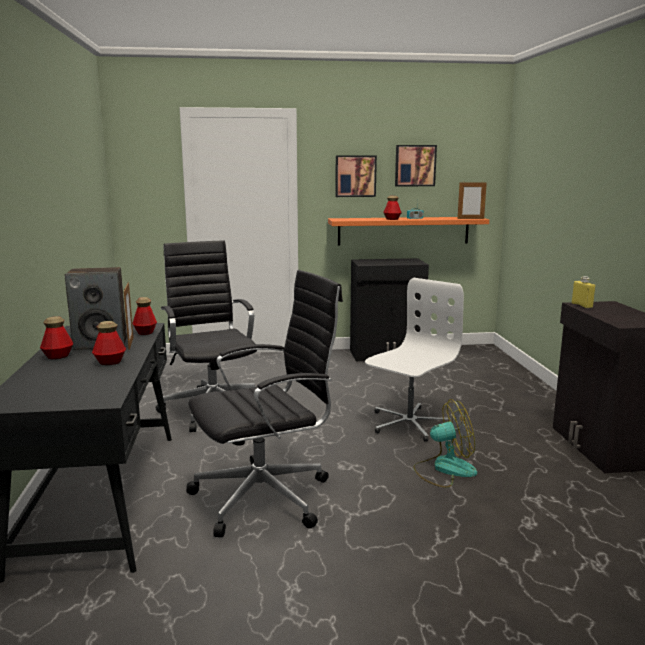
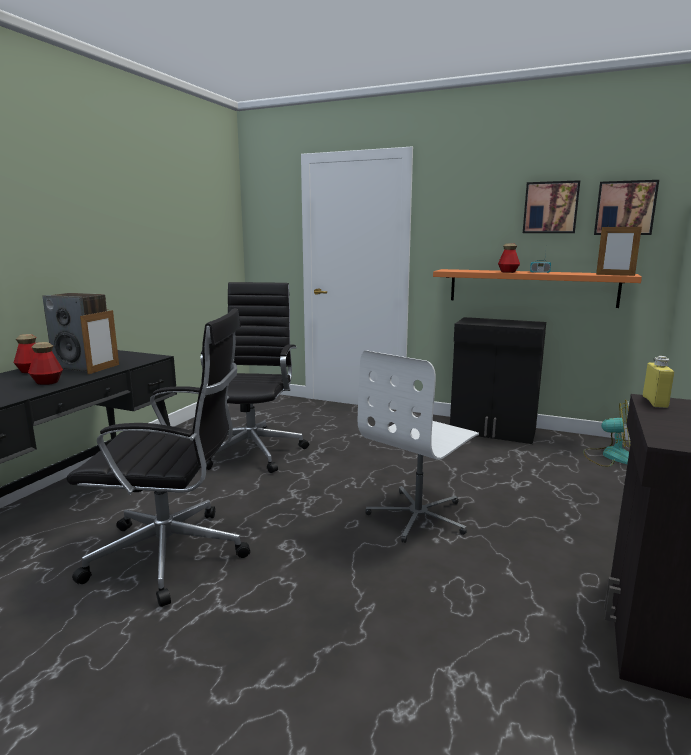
camera: 30 degrees right, 0 degrees up
(145, 332) = (137, 362): bottle -> none
(355, 176) = (475, 221): picture -> picture (625, 208)
(408, 423) = (419, 516): white office chair -> white office chair turned 150 degrees clockwise
(444, 469) = (389, 587): fan -> fan (611, 456)

